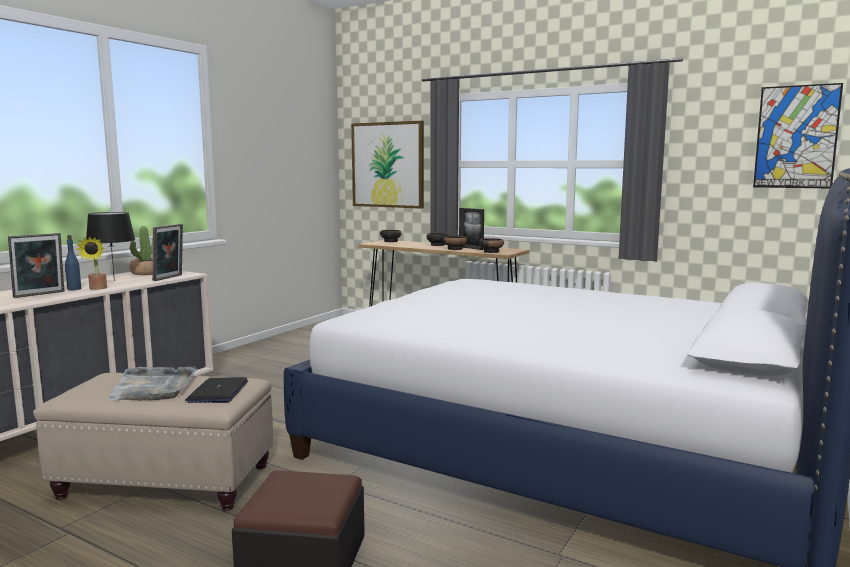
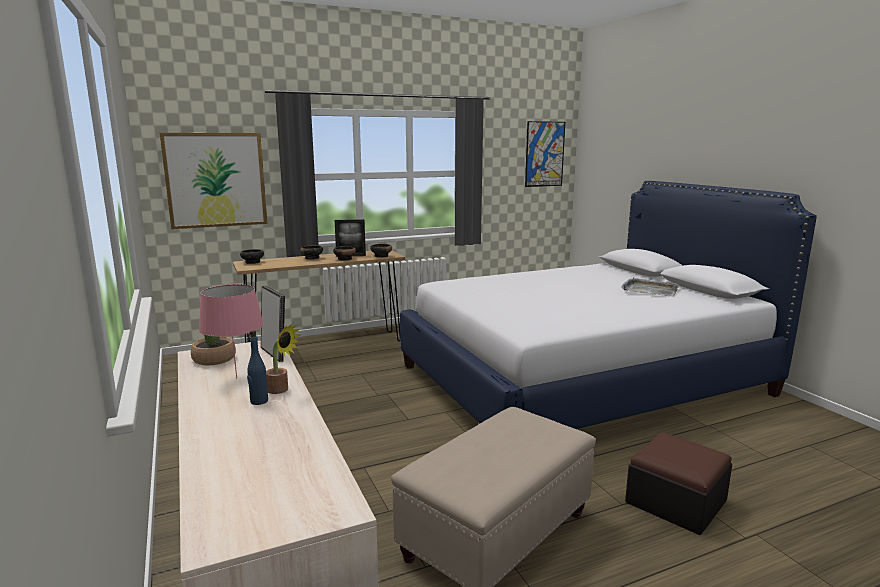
camera: 55 degrees left, 5 degrees up
(40, 294) = (266, 421): picture frame -> none
(114, 280) = (237, 378): black table lamp -> pink table lamp
(153, 387) = (491, 451): grey tray -> grey tray (649, 290)
(218, 392) = (535, 427): laptop -> none

